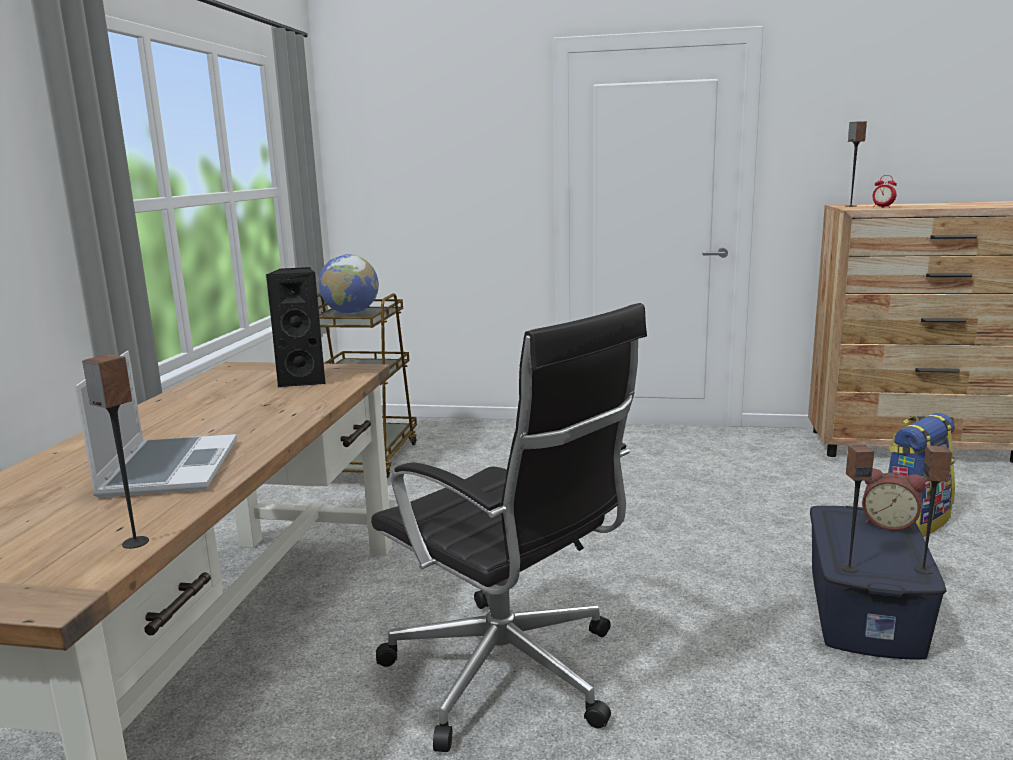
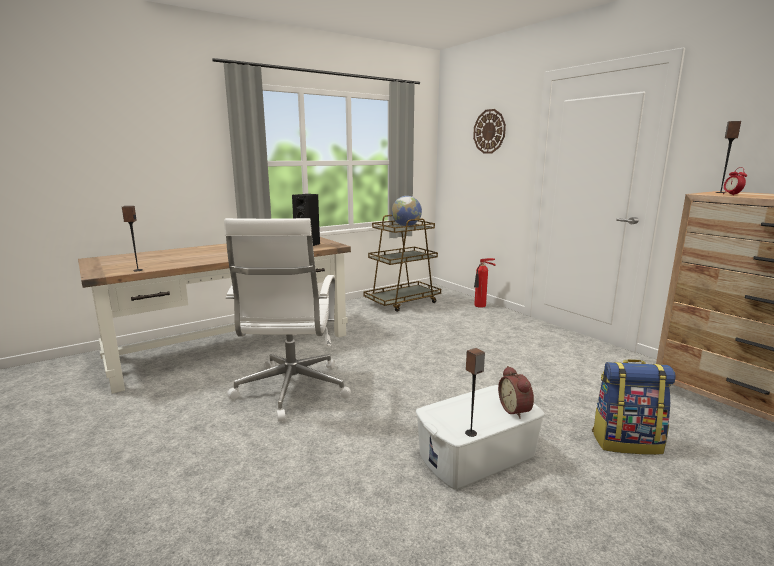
camera: 45 degrees right, 0 degrees up
(169, 468) = (198, 257): laptop -> none
(450, 130) = (489, 131): none -> wall clock
(486, 428) = (480, 306): none -> fire extinguisher
(509, 674) = (291, 391): black office chair -> white office chair
(849, 568) = (436, 412): speaker -> none
(865, 610) = (477, 456): blue storage box -> white storage box

